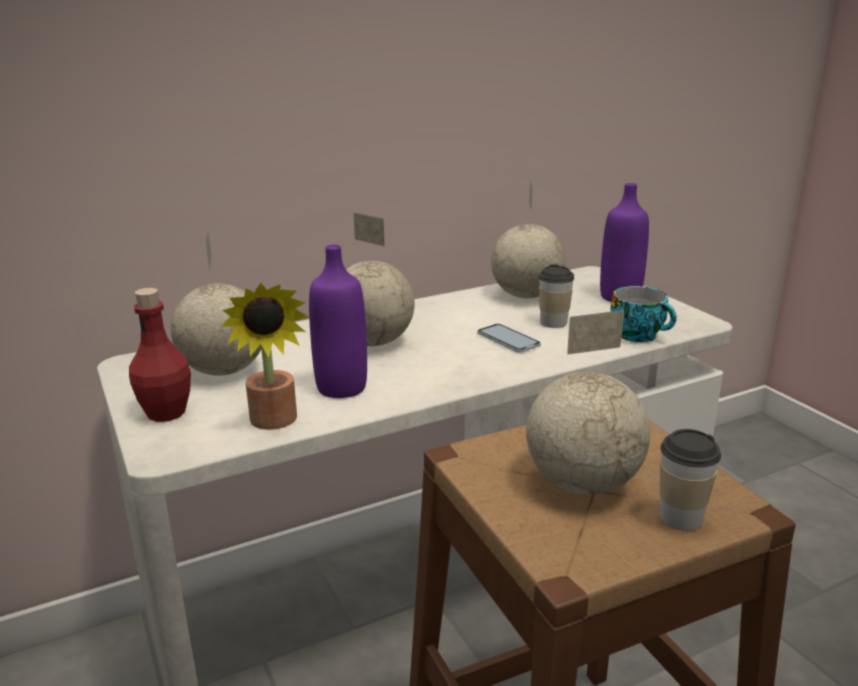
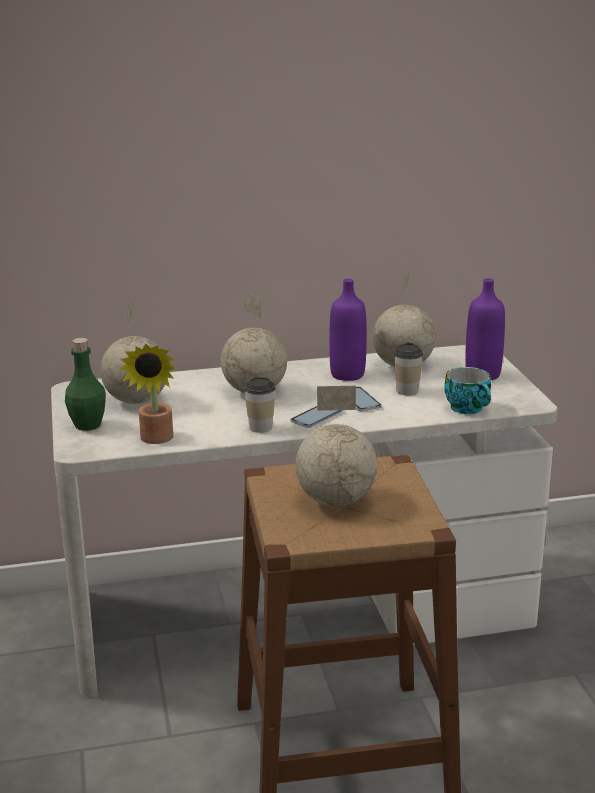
camera: 15 degrees right, 0 degrees up
(166, 413) = (88, 425): red bottle -> green bottle
(341, 387) = (213, 422): purple bottle -> purple bottle (347, 375)
(471, 365) = (316, 417): none -> phone
(680, 517) = (381, 526): cup -> cup (260, 427)

